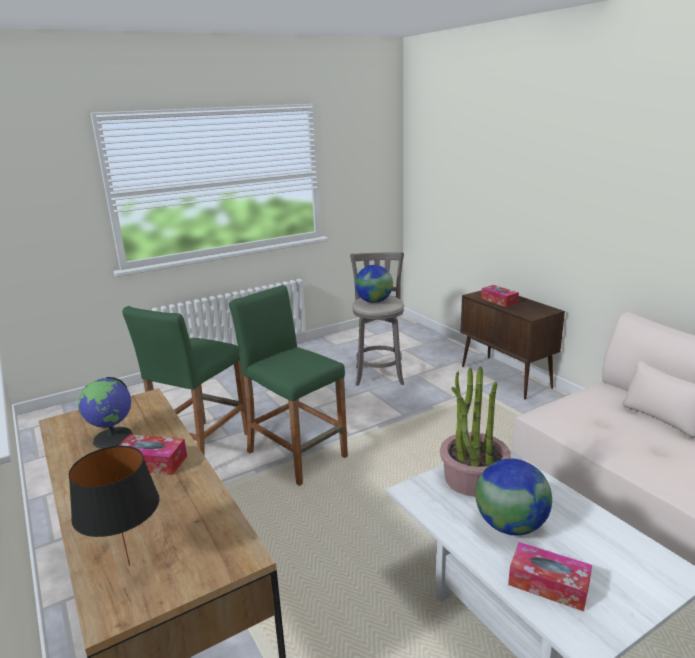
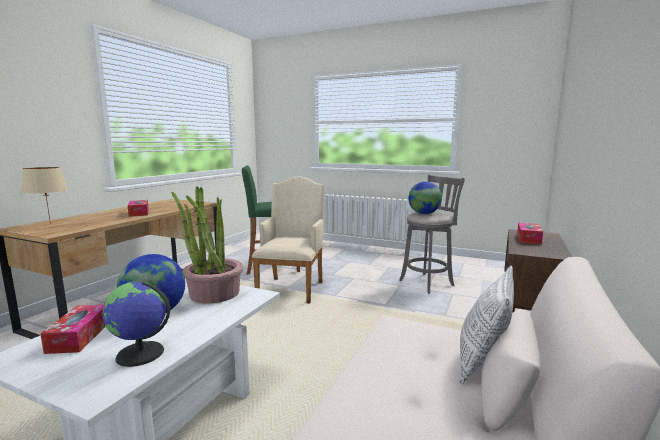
camera: 55 degrees right, 10 degrees down
(113, 438) = (160, 206): globe -> globe (140, 354)
(130, 565) = (50, 224): black table lamp -> beige table lamp
(297, 454) = (292, 288): green stool -> beige armchair
(625, 408) = (482, 362): none -> pillow

